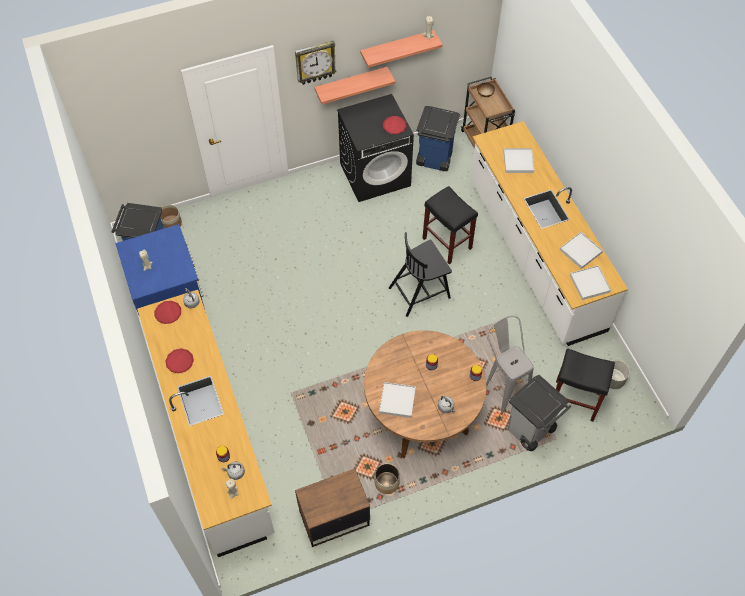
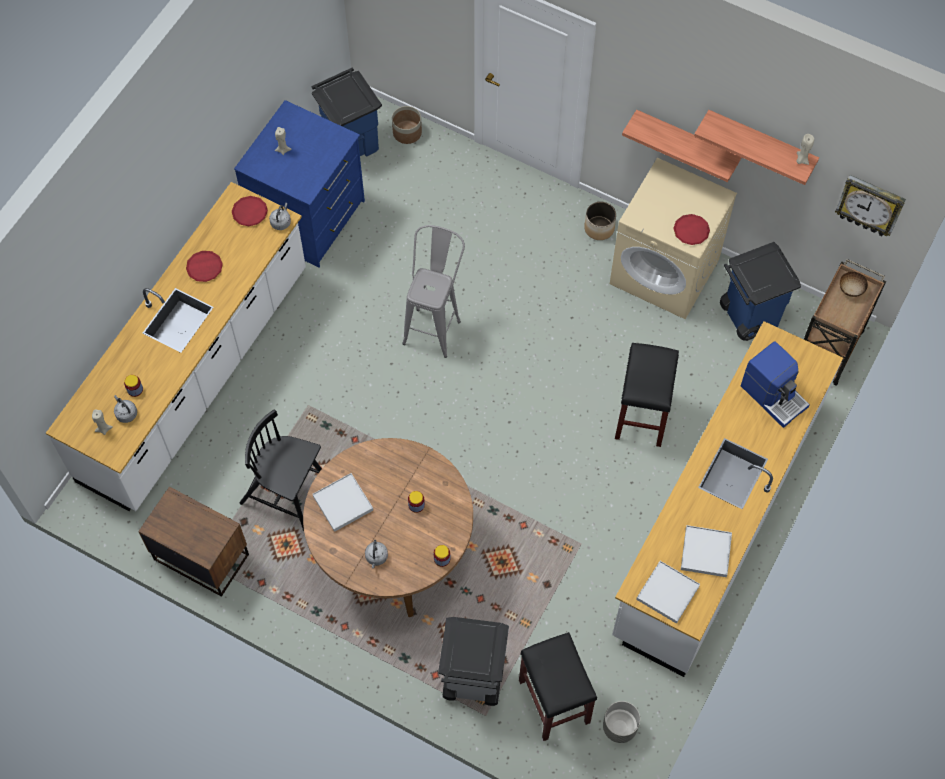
camera: 50 degrees right, 5 degrees up
(315, 62) = (644, 81): wall clock -> wall clock (870, 205)
(375, 174) = (665, 271): black washing machine -> beige washing machine
(386, 482) = (284, 577): planter -> planter (599, 228)
(420, 292) = (549, 436): black chair -> black chair (287, 493)
(502, 388) = (501, 611): grey stool -> grey stool (435, 325)
(518, 161) = (774, 395): white tray -> coffee machine

